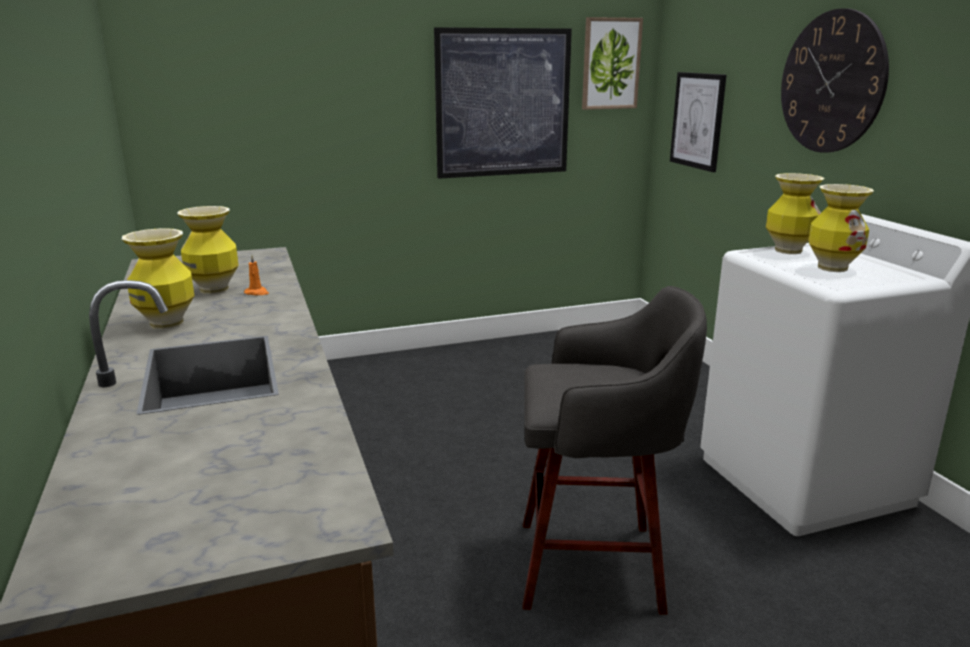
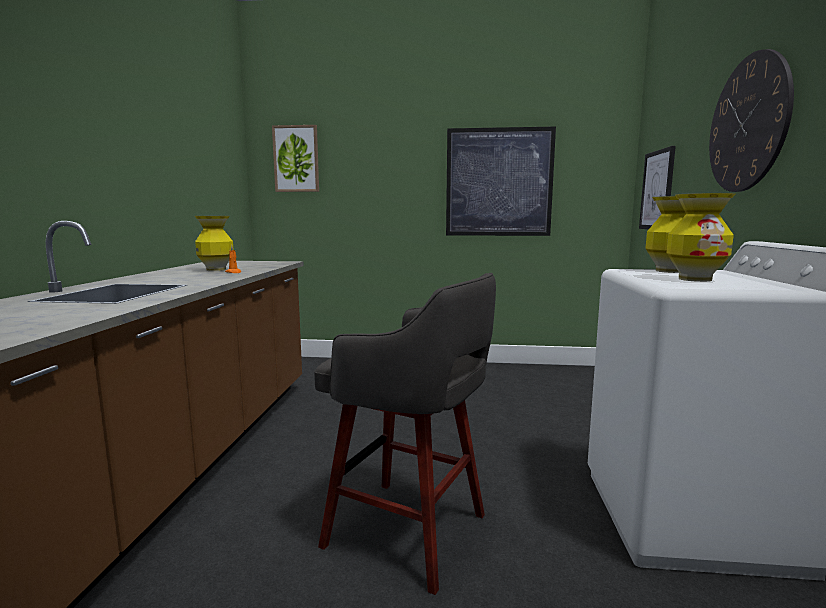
camera: 25 degrees right, 10 degrees down
(167, 323) = (154, 277): vase -> none
(610, 64) = (591, 153): picture -> picture (296, 159)

